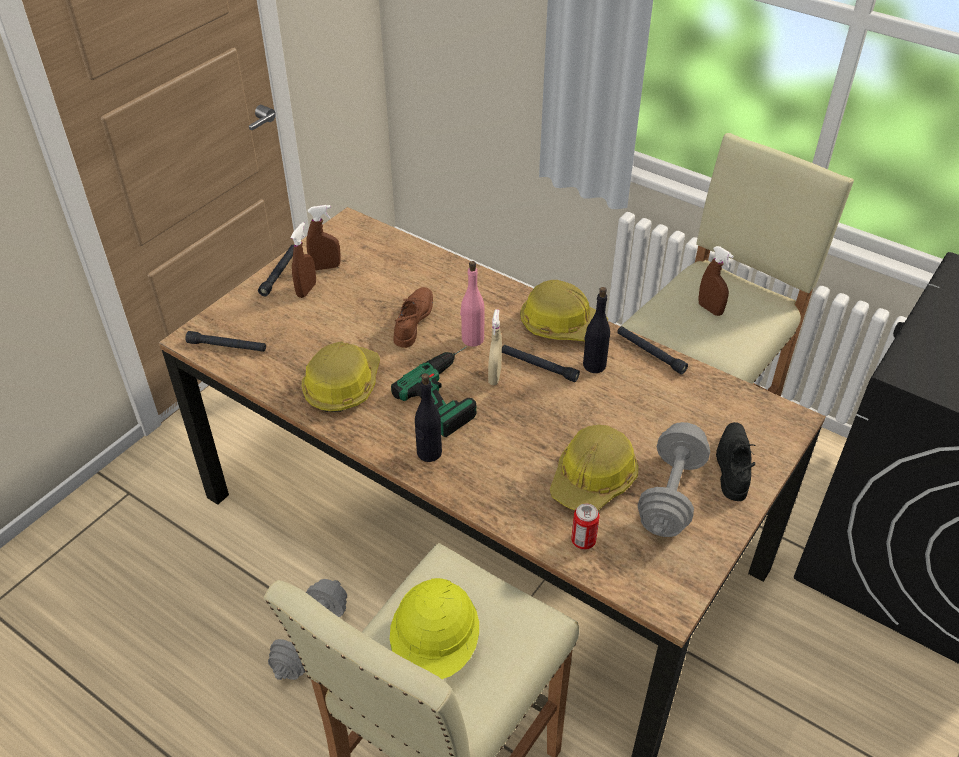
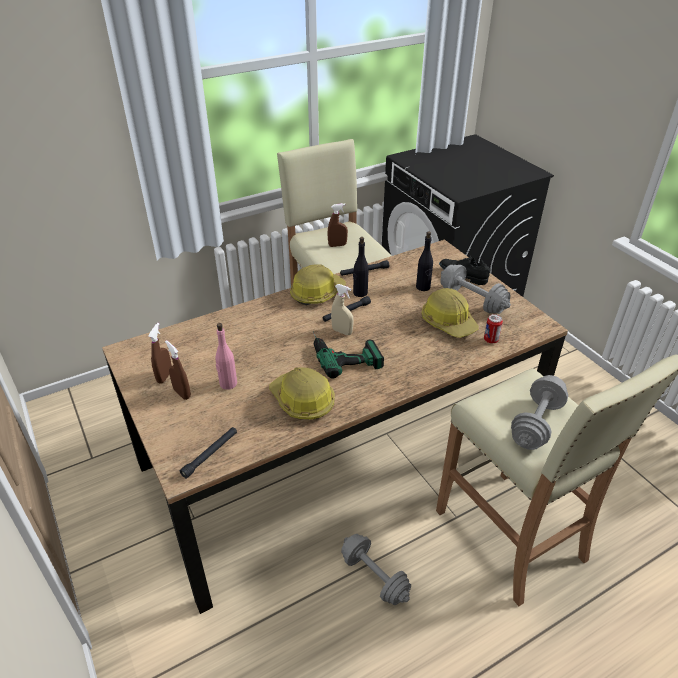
camera: 65 degrees left, 5 degrees down
(279, 273) = (147, 403): black flashlight -> none
(413, 322) = (264, 350): brown shoe -> none
(429, 453) = (392, 378): black bottle -> black bottle (423, 287)
(436, 645) = (536, 424): yellow hard hat -> grey dumbbell
(472, 339) = (301, 330): pink bottle -> pink bottle (228, 384)

